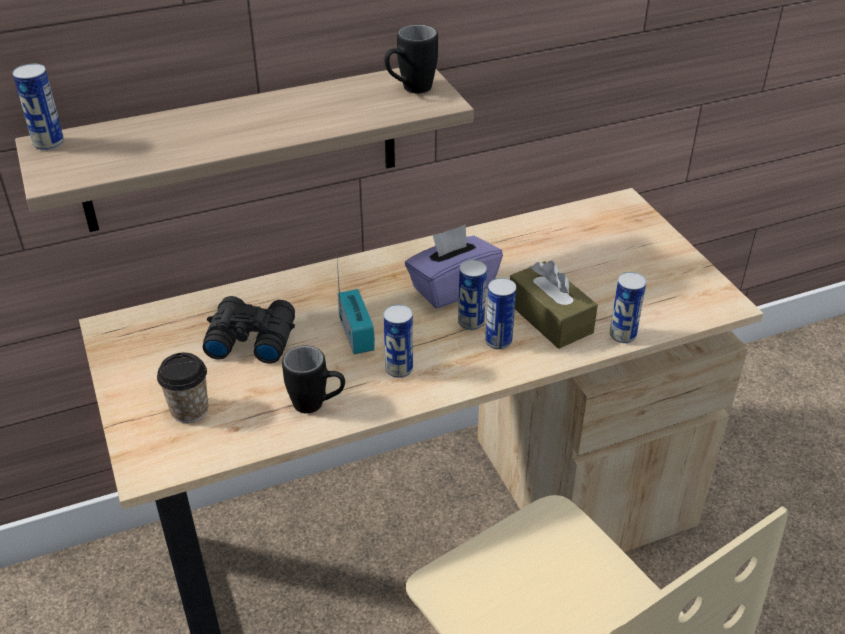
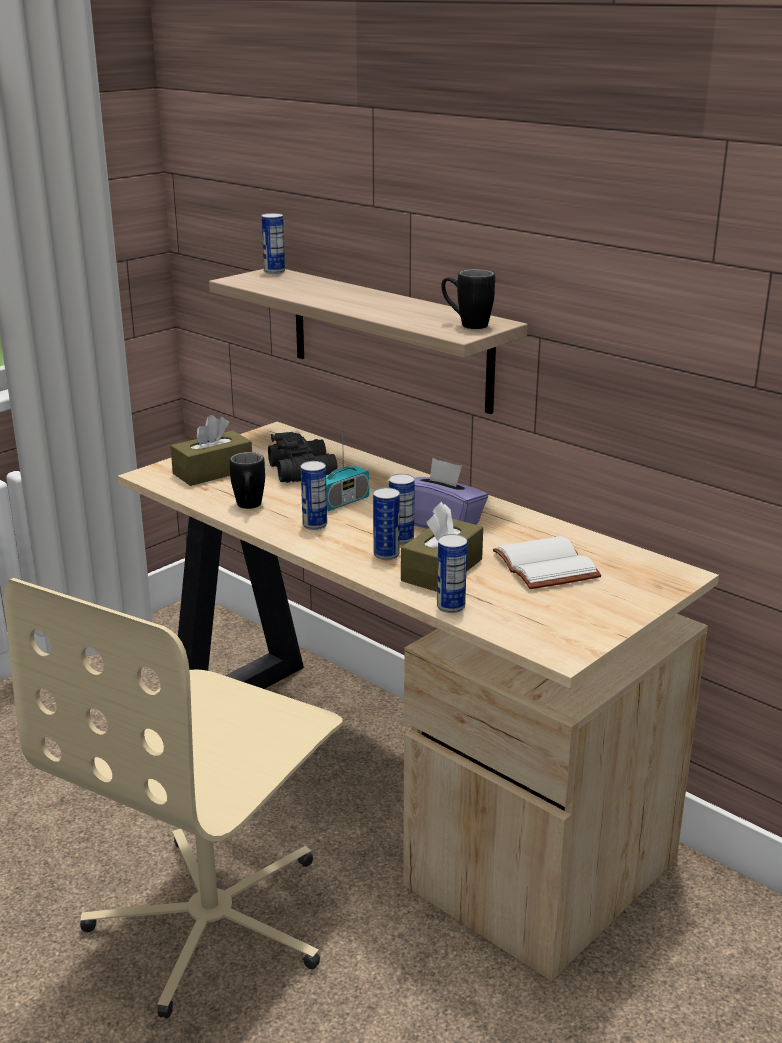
camera: 65 degrees right, 15 degrees down
(189, 410) = (213, 472): cup -> brown tissue box
(575, 258) = (548, 566): none -> white book

